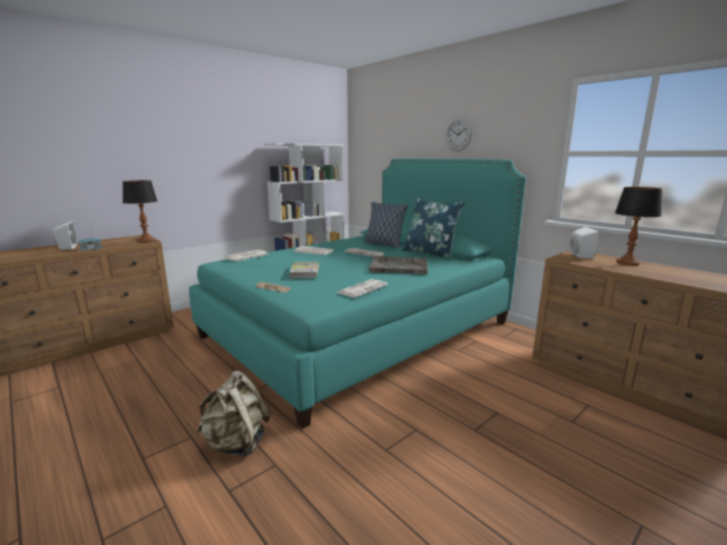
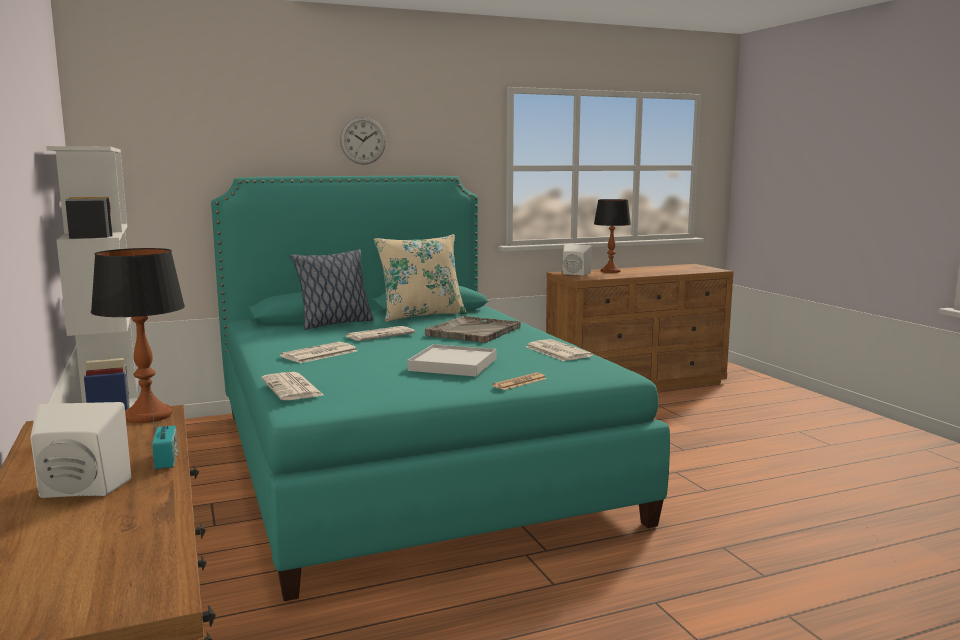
camera: 70 degrees left, 5 degrees down
(236, 443) = (677, 569): beige backpack -> none
(304, 272) = (453, 365): book -> white tray
(430, 253) = (421, 315): blue pillow -> beige pillow

